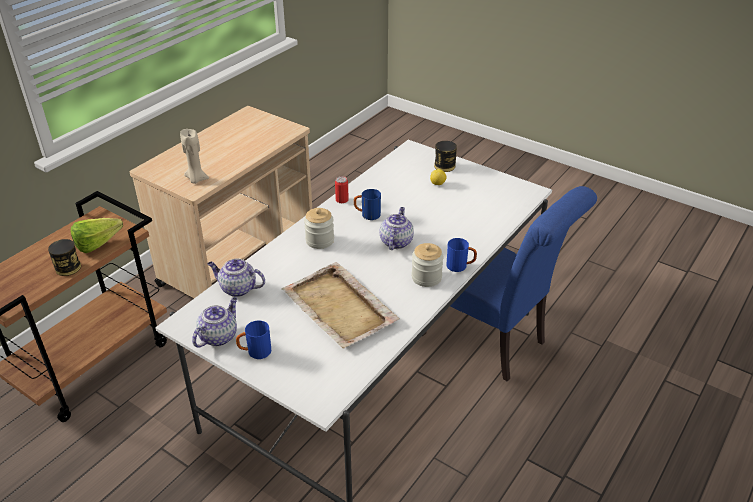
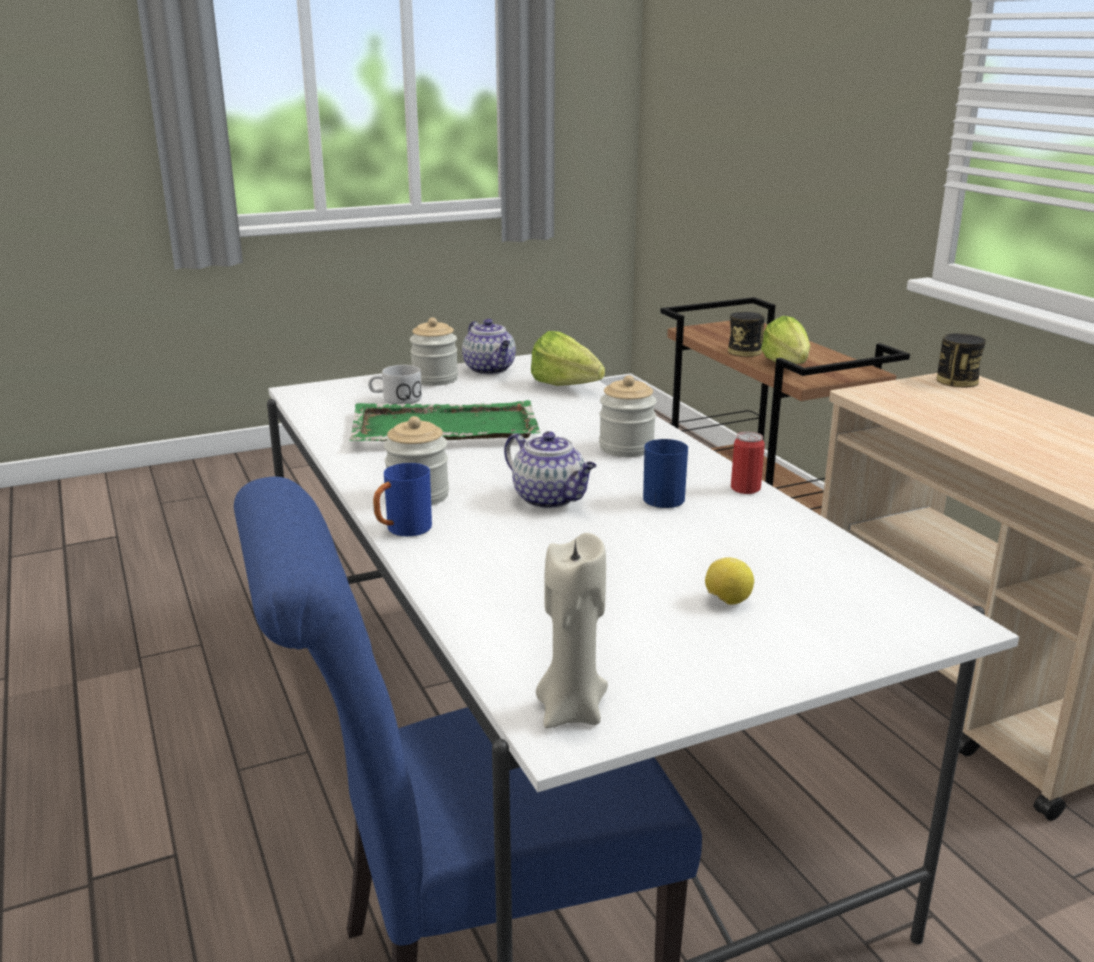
camera: 120 degrees right, 15 degrees down
(196, 179) = (903, 399): beige candle -> beige candle (571, 711)
(237, 289) = (569, 388): teapot -> lettuce
(255, 352) = (435, 379): blue mug -> jar
(307, 350) = (395, 399): none -> white mug
(339, 308) = (443, 428): beige tray -> green tray
(444, 166) = (815, 640): can -> can (957, 381)

